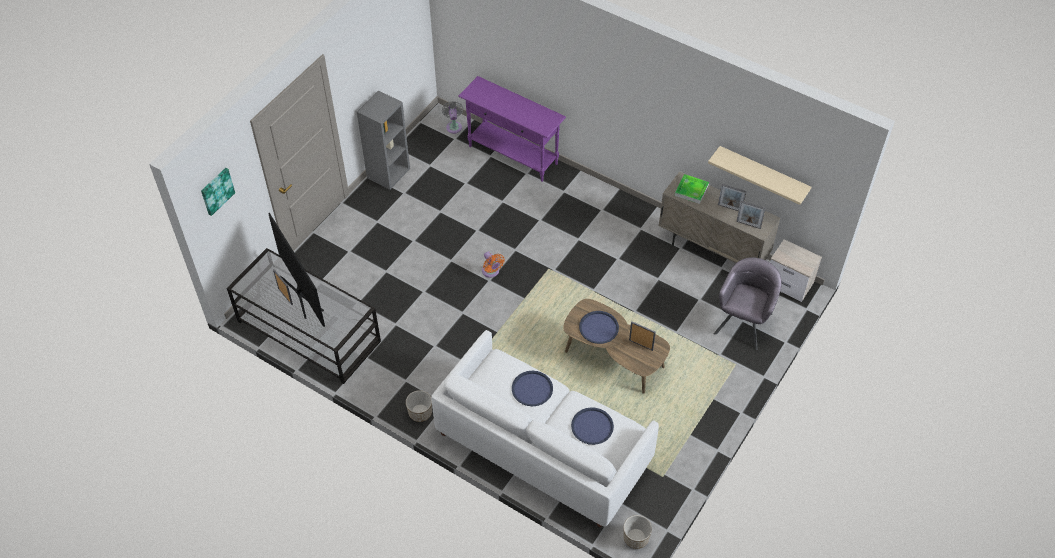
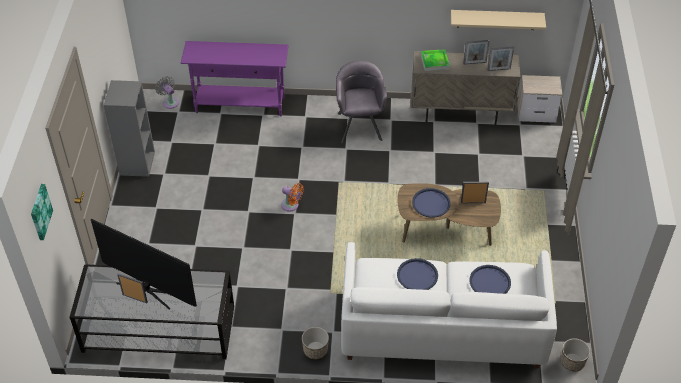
camera: 30 degrees left, 5 degrees down
(743, 323) = (525, 157): grey armchair -> grey armchair (360, 126)

